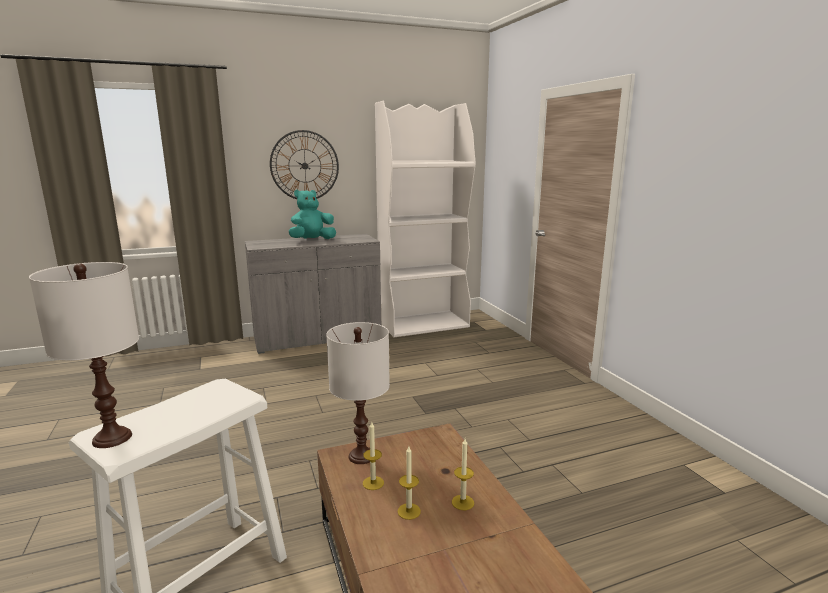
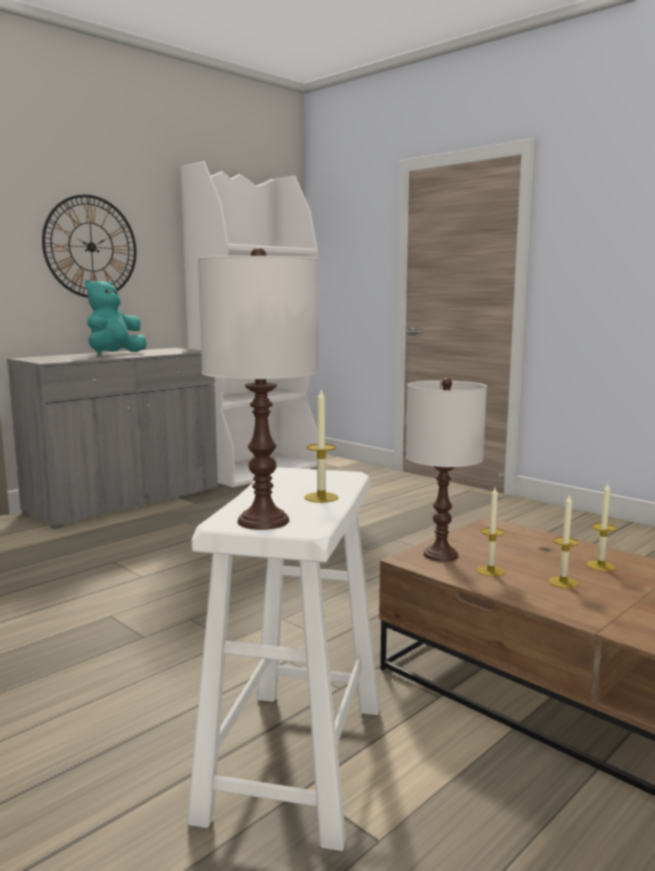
camera: 25 degrees left, 5 degrees down
(189, 419) = (321, 497): none -> candle

